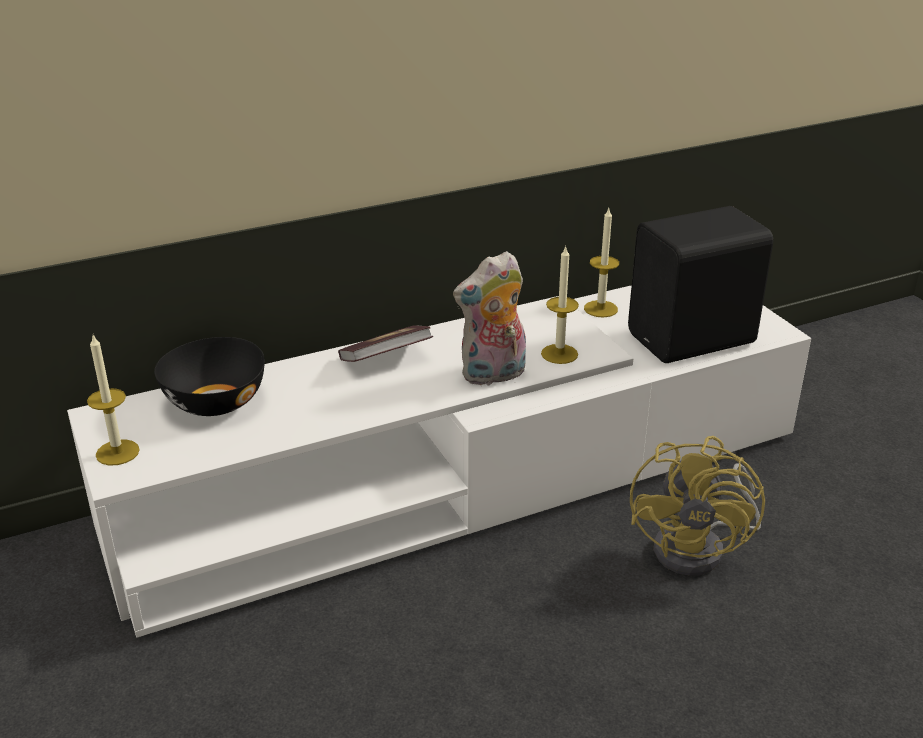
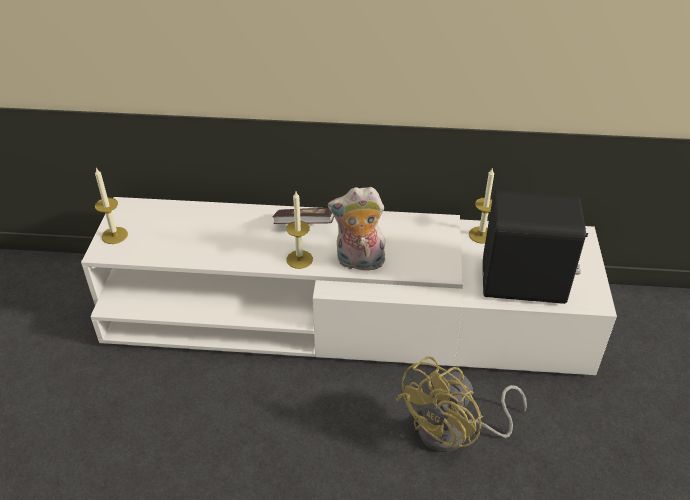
camera: 30 degrees right, 10 degrees up
(215, 401) = (188, 220): black bowl -> none
(559, 354) = (415, 262): candle -> candle (299, 259)

